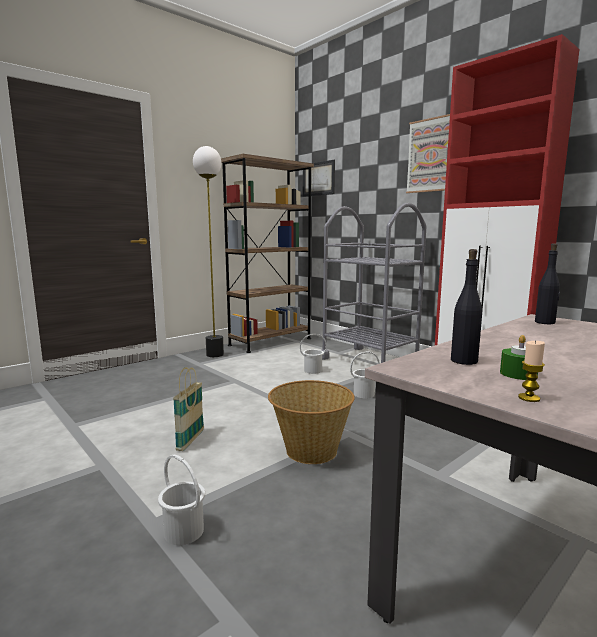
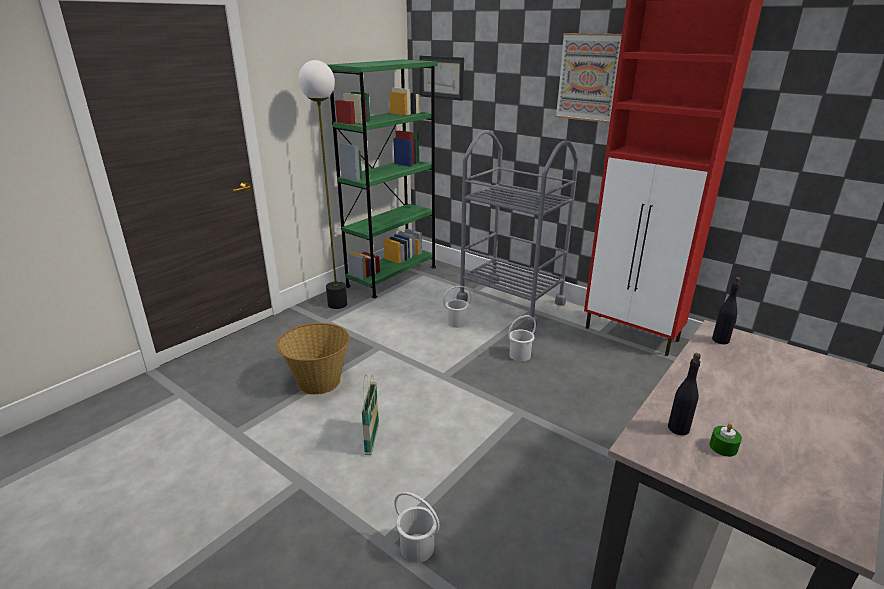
camera: 10 degrees left, 15 degrees up
(270, 342) = (392, 276): brown bookcase -> green bookcase
(310, 451) = (493, 439): basket -> basket (318, 382)
(529, 398) = (739, 485): candle -> none

